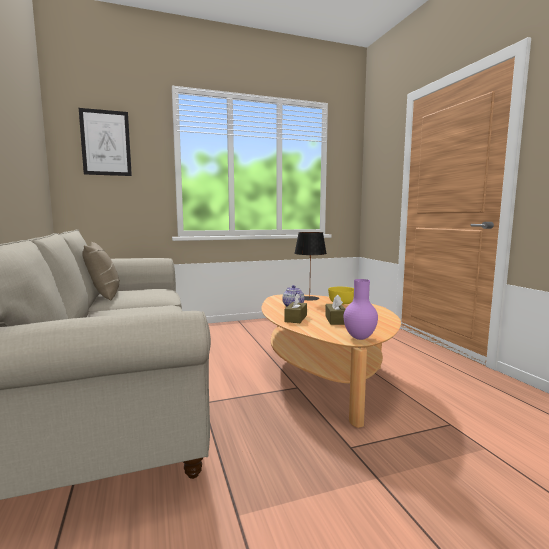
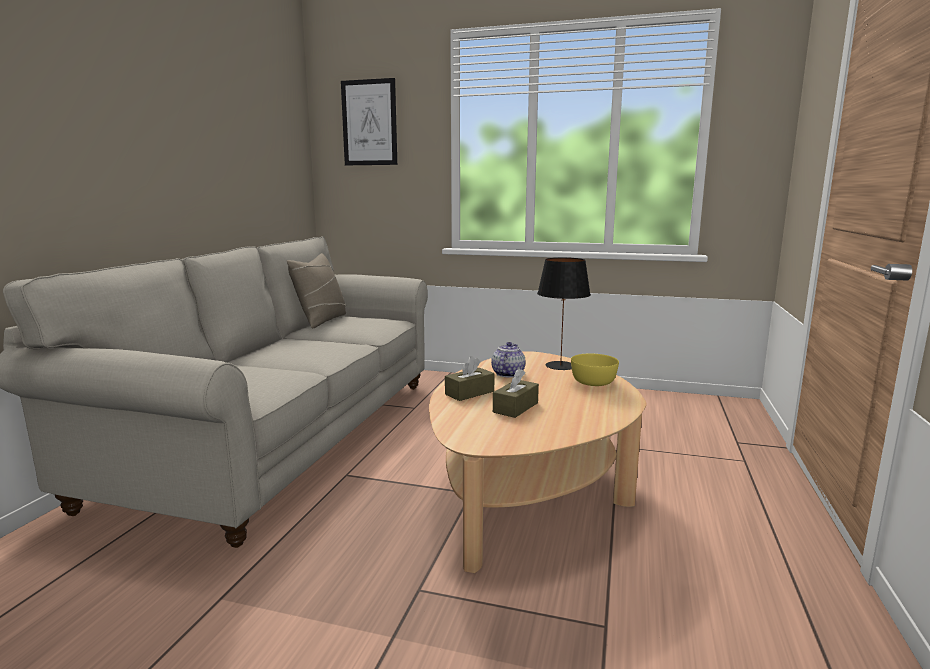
camera: 35 degrees right, 5 degrees up
(360, 338) = (483, 442): purple vase -> none

